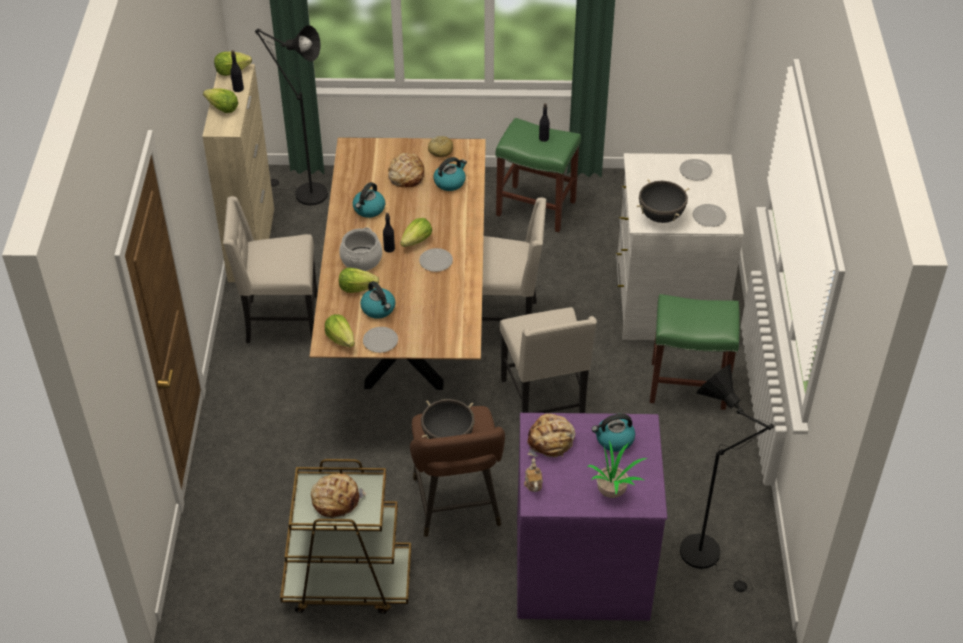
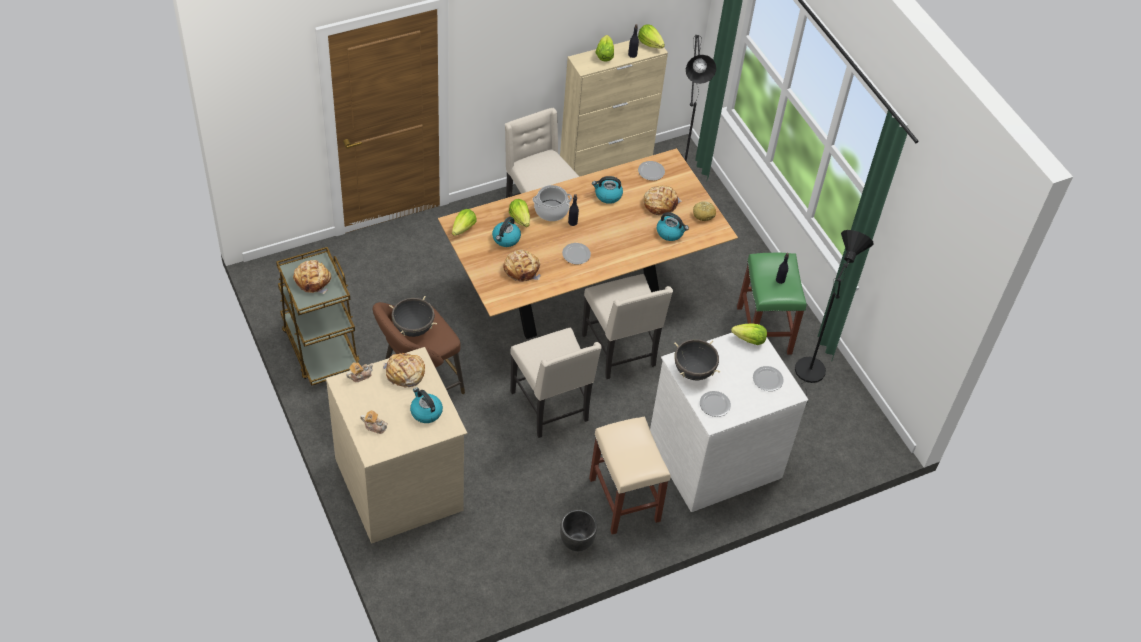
camera: 60 degrees right, 5 degrees up
(380, 340) = (474, 251): plate -> plate (651, 171)
(417, 241) = (591, 236): lettuce -> lettuce (749, 340)
(430, 310) = (522, 269): none -> bread
(545, 401) = (551, 407): beige chair -> beige chair turned 75 degrees counterclockwise
(581, 566) = (401, 484): purple dresser -> beige dresser
(613, 491) = (375, 426): potted plant -> teapot
(689, 384) = (625, 500): green stool -> beige stool
(707, 556) = (450, 564): black floor lamp -> black floor lamp (809, 375)
(722, 441) = (576, 542): none -> black planter

